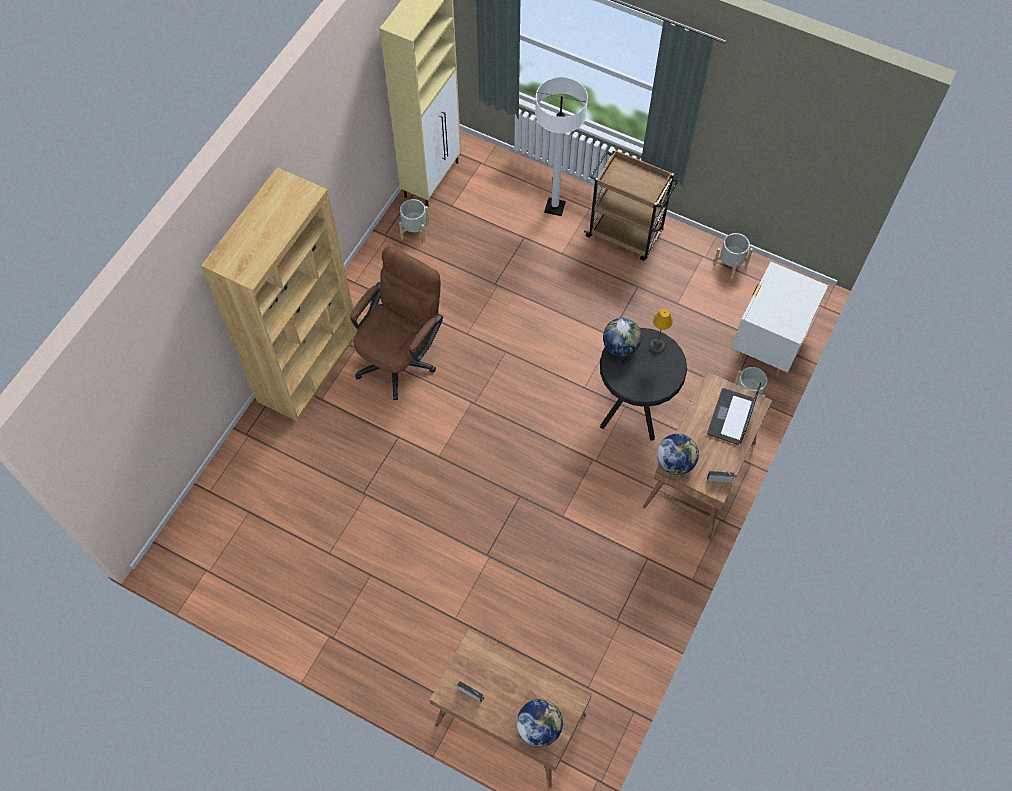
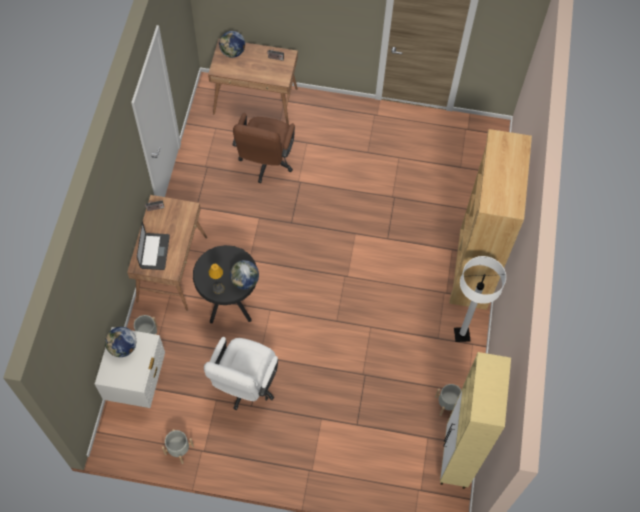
camera: 160 degrees right, 0 degrees up
(401, 356) = (411, 295): brown office chair -> brown office chair (265, 163)
(555, 207) = (341, 462): white floor lamp -> white floor lamp (461, 335)
(625, 234) = (273, 453): brown cart -> none
(639, 309) = (245, 386): none -> white office chair
(675, 462) = (187, 211): globe -> globe (123, 348)

